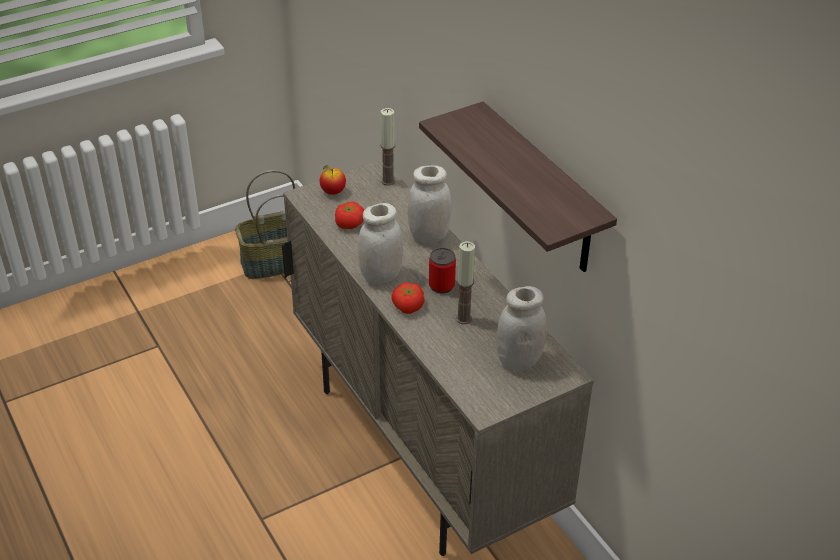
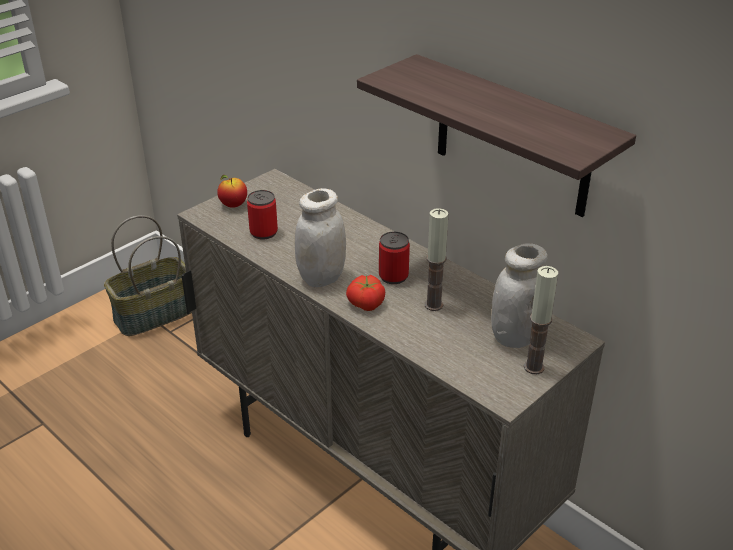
camera: 15 degrees left, 5 degrees down
(349, 223) = (263, 232): tomato -> can
(388, 181) = (289, 186): candle -> candle (534, 367)
(429, 236) = (356, 230): white jar -> none

